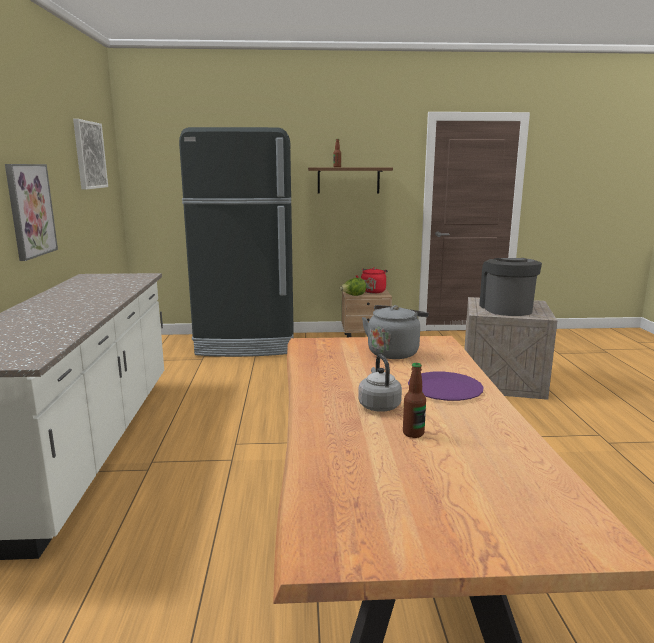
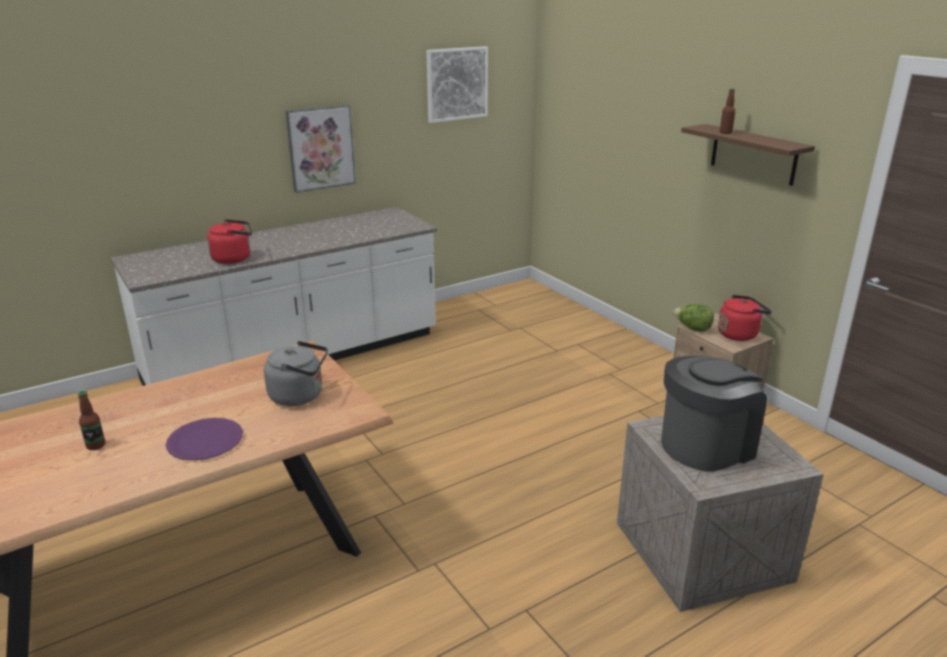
camera: 60 degrees right, 10 degrees up
(67, 324) = (234, 258): none -> red kettle
(247, 344) = (581, 335): black fridge -> none
(378, 405) = (151, 419): grey kettle -> none

